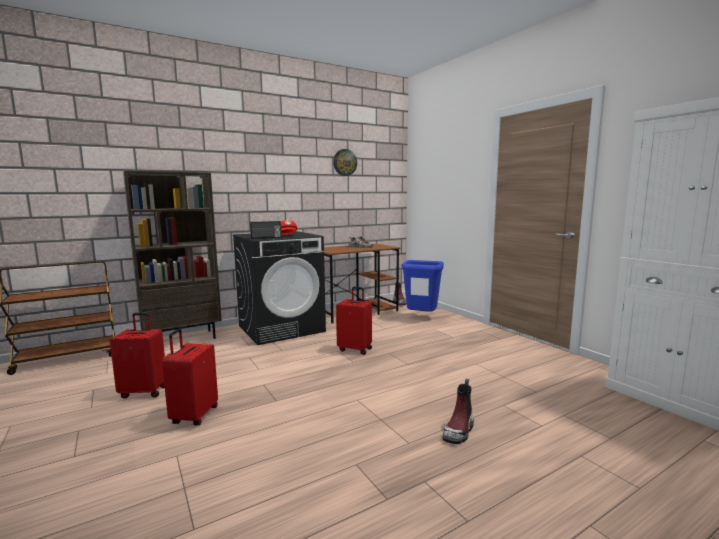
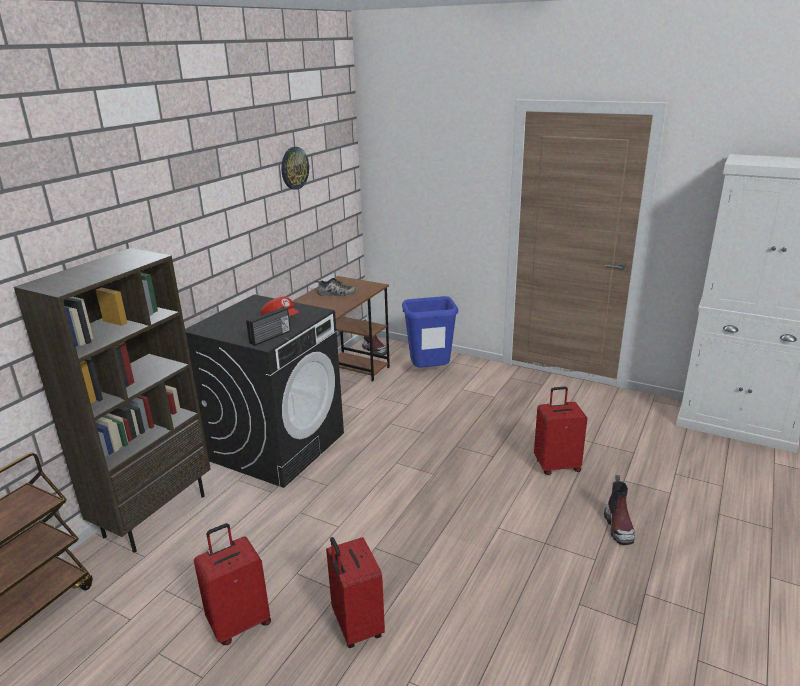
camera: 30 degrees left, 15 degrees up
(355, 349) = (413, 453): red suitcase -> red suitcase (557, 465)

